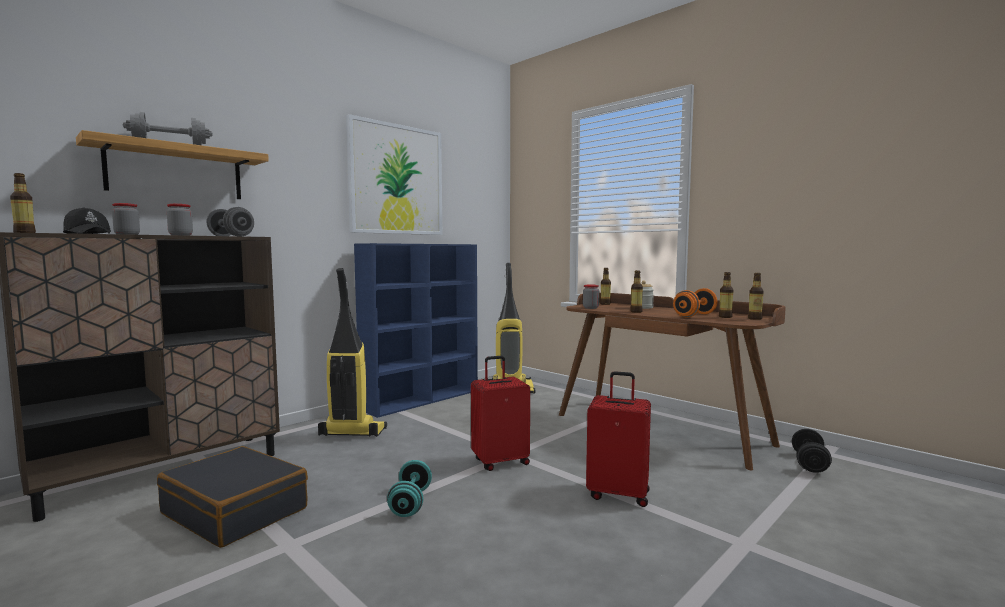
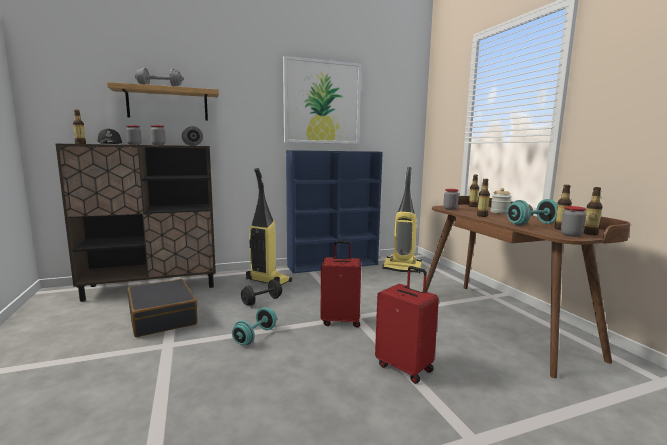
camera: 25 degrees right, 5 degrees up
(695, 315) = (532, 224): orange dumbbell -> turquoise dumbbell
(744, 321) = (571, 235): none -> jar
(809, 463) = (630, 387): black dumbbell -> black dumbbell (262, 301)

